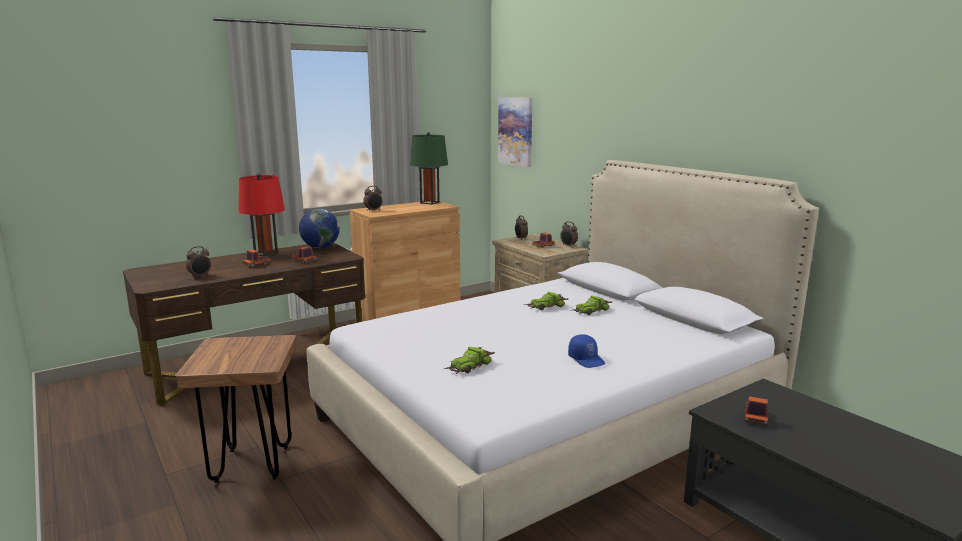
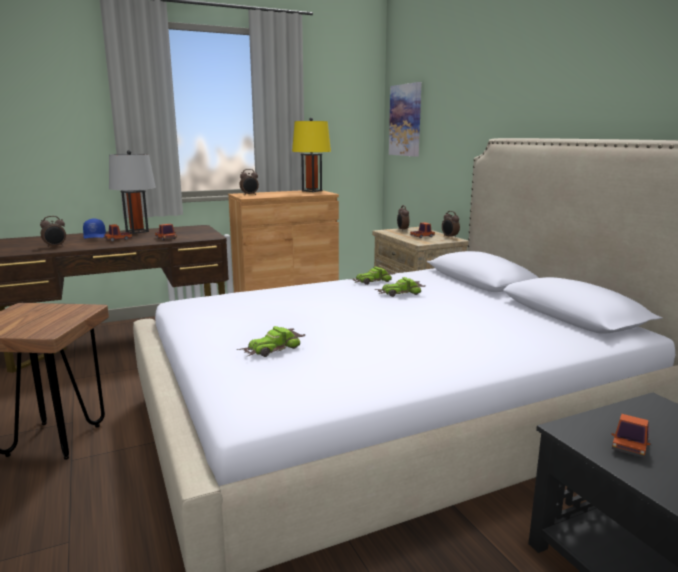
camera: 10 degrees right, 0 degrees up
(266, 253) = (137, 231): red table lamp -> grey table lamp
(320, 247) = (193, 229): globe -> none
(430, 202) = (312, 191): green table lamp -> yellow table lamp
(587, 359) = (417, 351): blue cap -> blue cap (95, 236)
(591, 311) = (449, 300): toy car -> toy car (372, 281)

